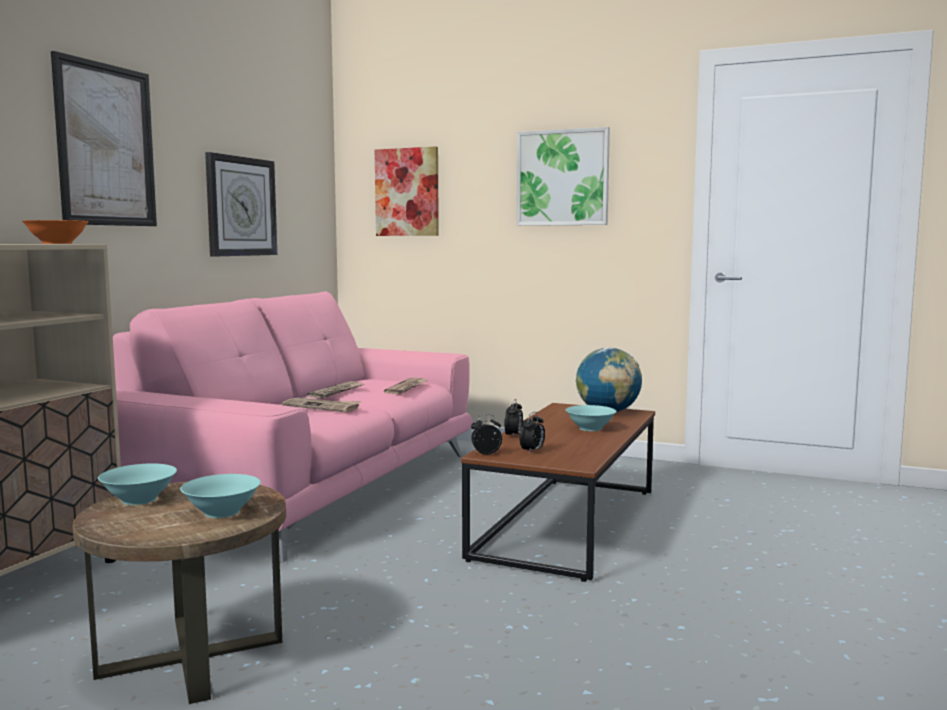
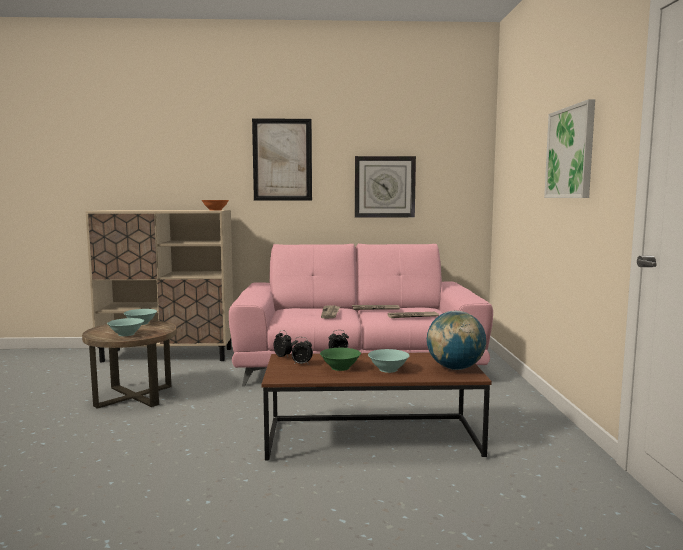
camera: 65 degrees right, 0 degrees up
(407, 192) = (513, 170): picture -> none
(564, 441) = (339, 368): none -> green bowl

